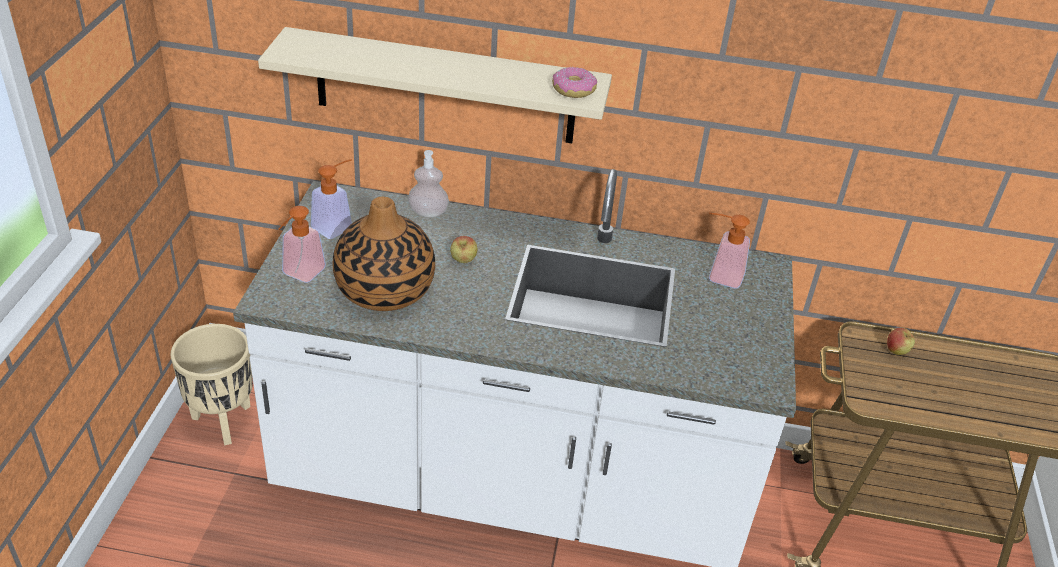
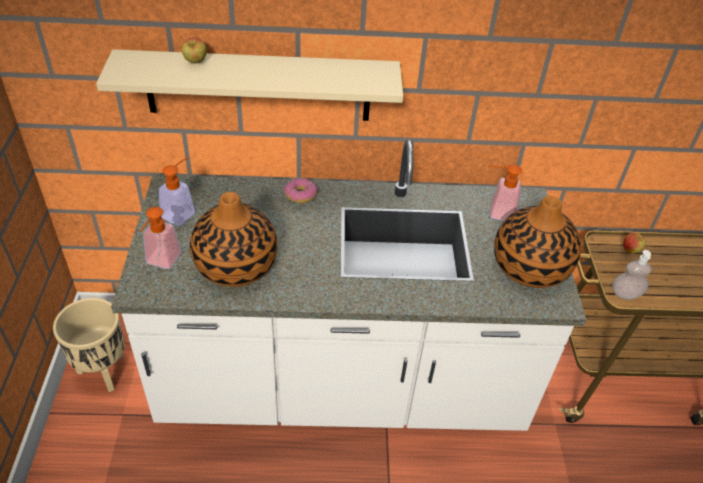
camera: 10 degrees left, 5 degrees up
(428, 212) = (254, 190): soap dispenser -> soap dispenser (625, 294)
(463, 261) = (294, 229): apple -> apple (195, 62)
(573, 90) = (373, 79): donut -> donut (300, 195)
(742, 341) = (530, 266): none -> vase

